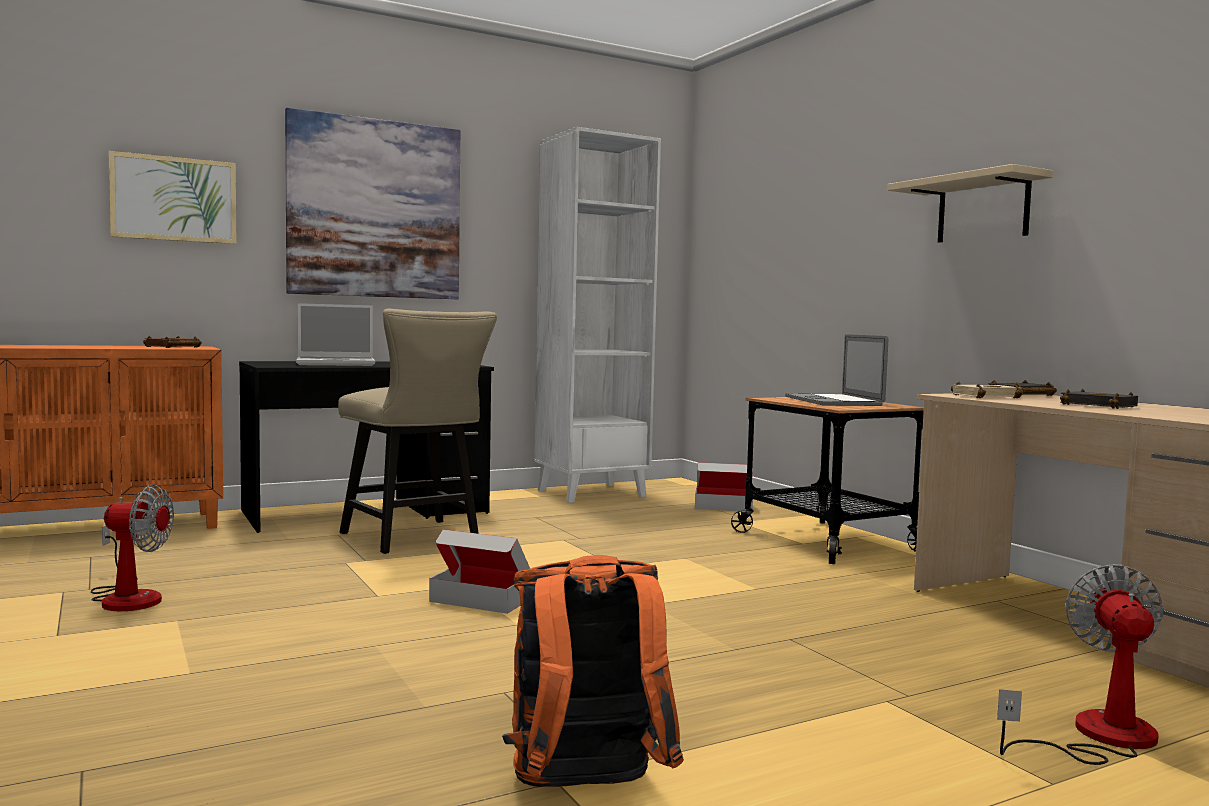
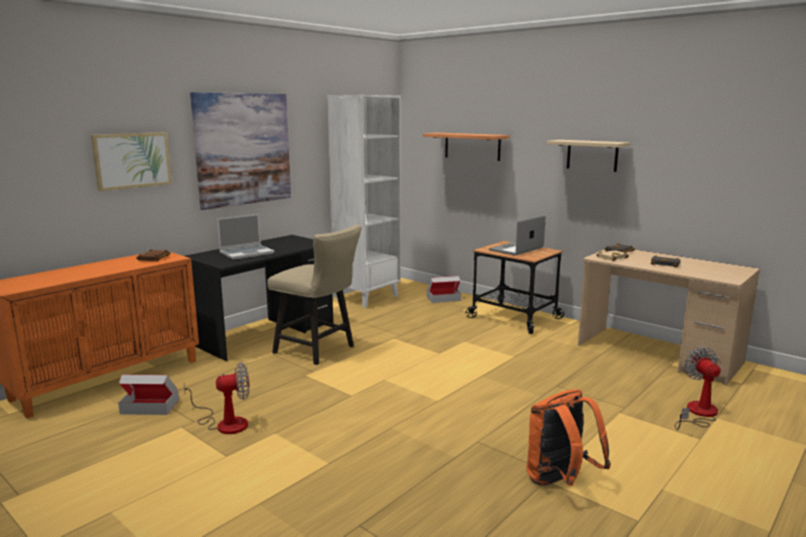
camera: 20 degrees left, 10 degrees up
(482, 599) = (404, 388): cardboard box -> cardboard box (150, 407)
(789, 227) = (472, 146): none -> shelf
(833, 401) = (516, 249): laptop -> laptop turned 75 degrees clockwise

